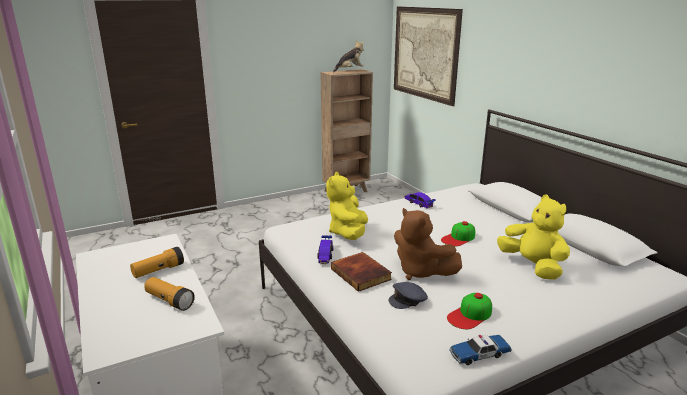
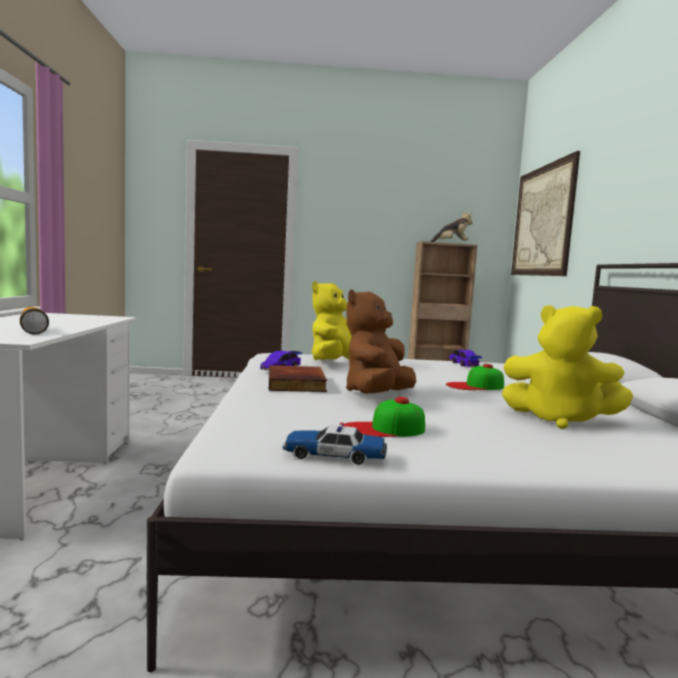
camera: 25 degrees right, 15 degrees down
(158, 271) = (69, 322): flashlight -> none
(408, 300) = (319, 405): grey cap -> none
(420, 271) = (377, 395): brown plush toy -> brown plush toy turned 45 degrees clockwise
(532, 266) = (559, 420): yellow plush toy -> yellow plush toy turned 120 degrees clockwise

